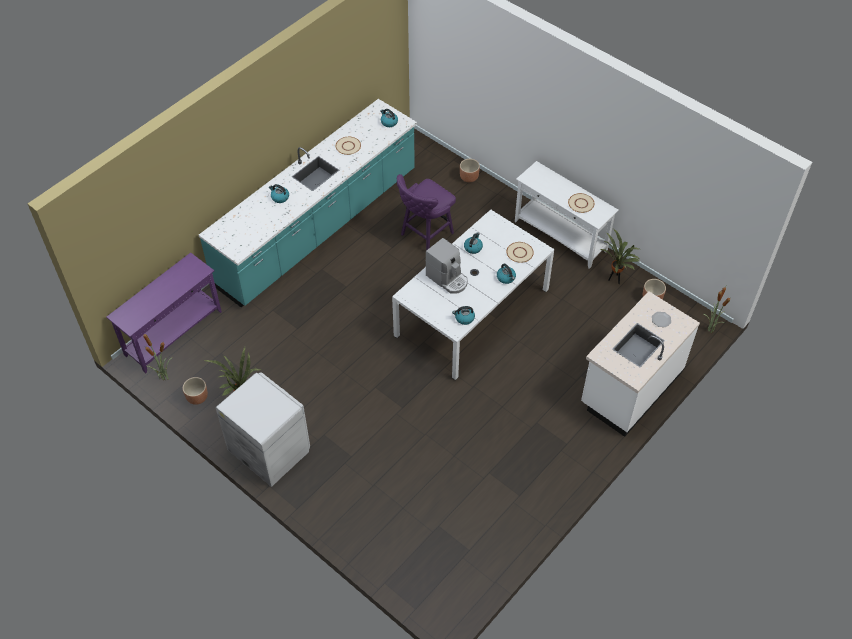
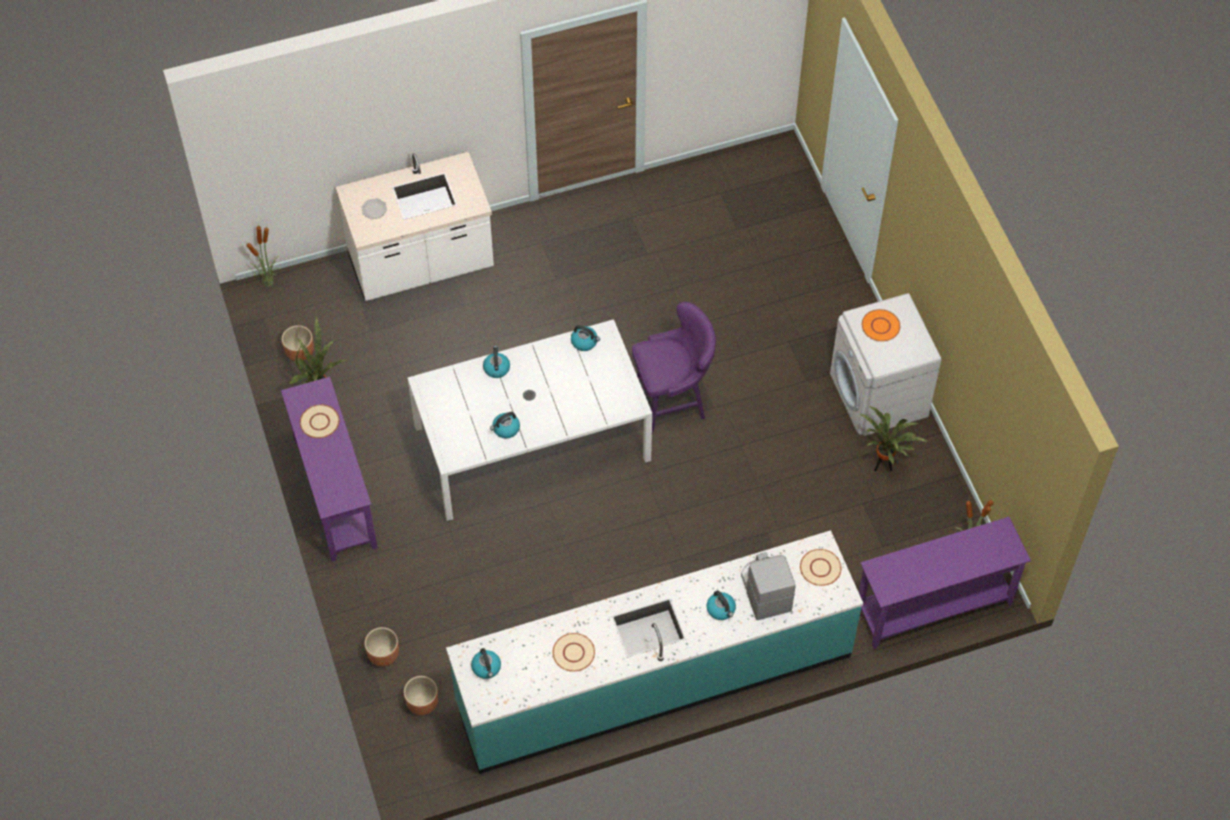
camera: 150 degrees left, 5 degrees up
(197, 398) = (938, 499): brown planter -> brown planter (423, 703)
(269, 409) = (881, 326): none -> orange plate
(425, 235) = (513, 588): purple stool -> purple stool (673, 401)
(448, 279) = (568, 402): coffee machine -> coffee machine (764, 591)
(520, 253) = (453, 393): beige plate -> beige plate (820, 567)
(561, 236) = (335, 494): white console table -> purple console table

